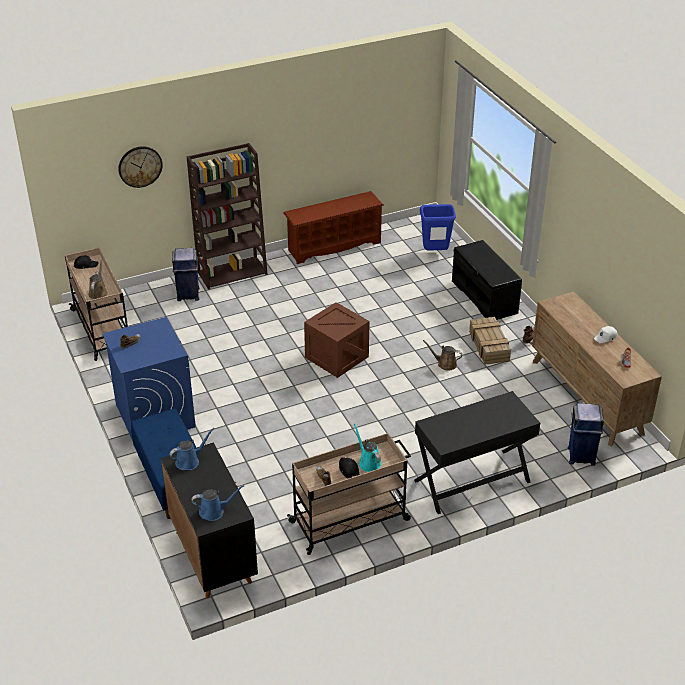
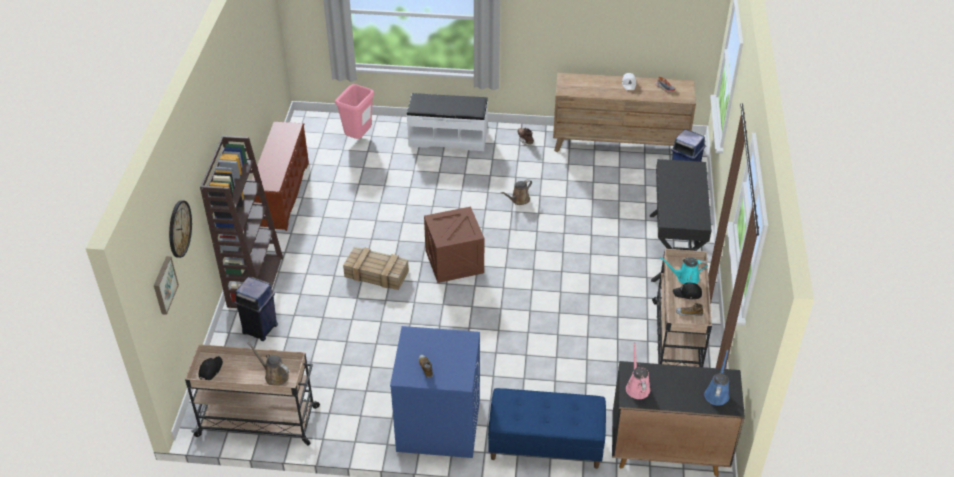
camera: 60 degrees left, 5 degrees up
(94, 188) = (164, 285): none -> picture
(189, 461) = (637, 387): blue watering can -> pink watering can
(435, 253) = (358, 138): blue trash can -> pink trash can
(484, 297) = (448, 138): black bench -> white bench
(489, 346) = (516, 165): crate -> crate (377, 274)

